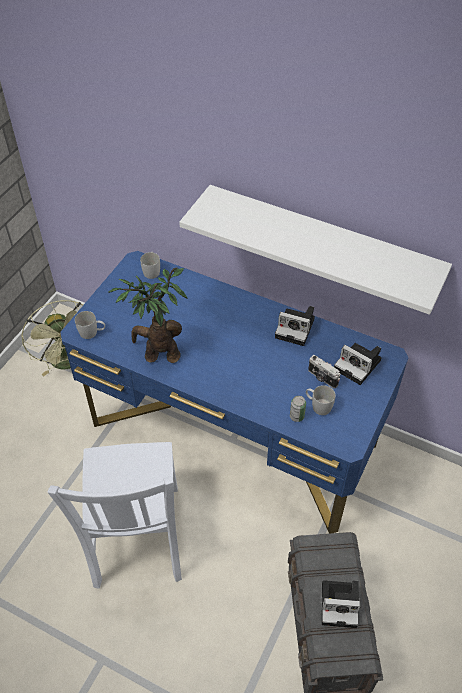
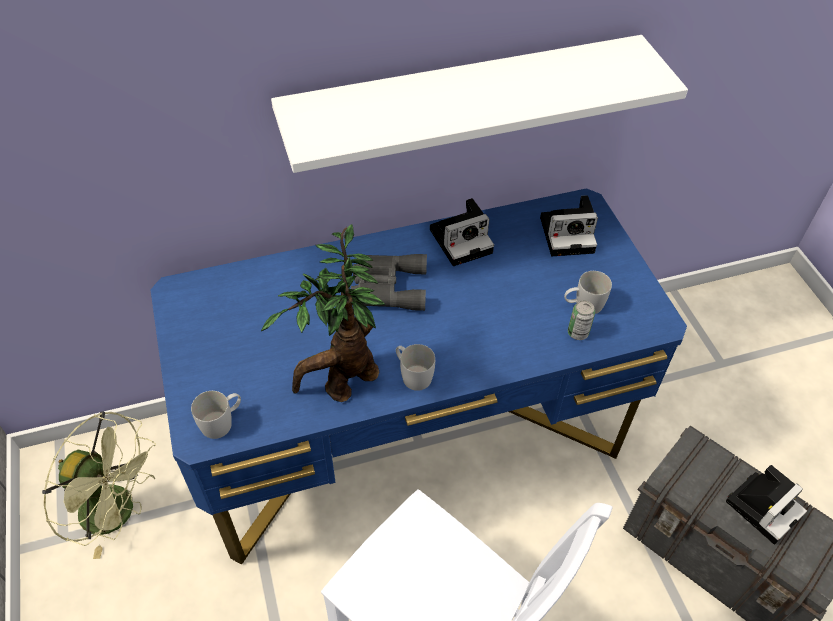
camera: 45 degrees left, 0 degrees up
(152, 270) = (211, 289): white mug -> white mug (412, 374)
(230, 325) = (387, 287): none -> grey binoculars
(322, 378) = (552, 273): camera -> none

